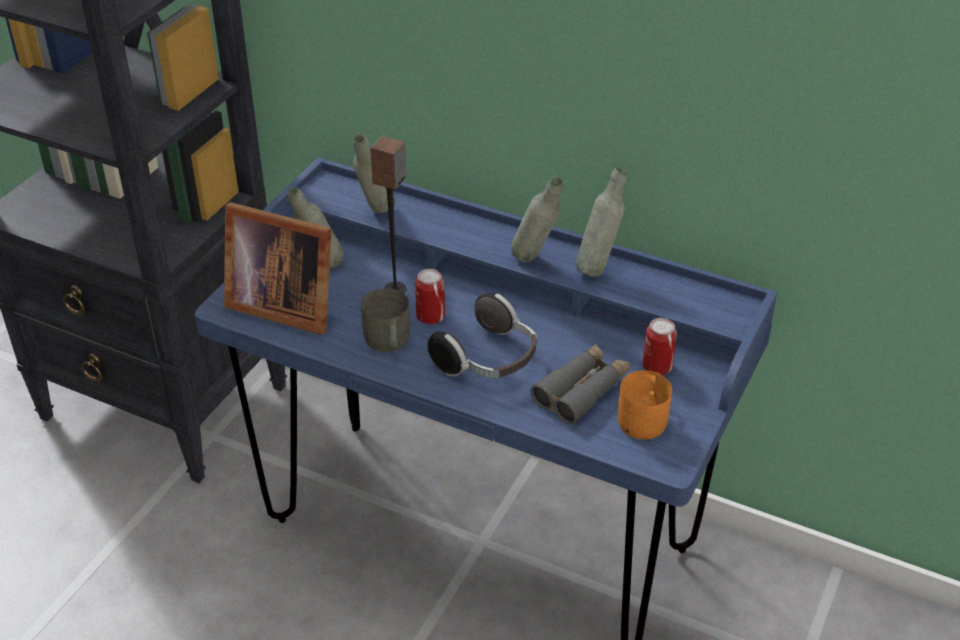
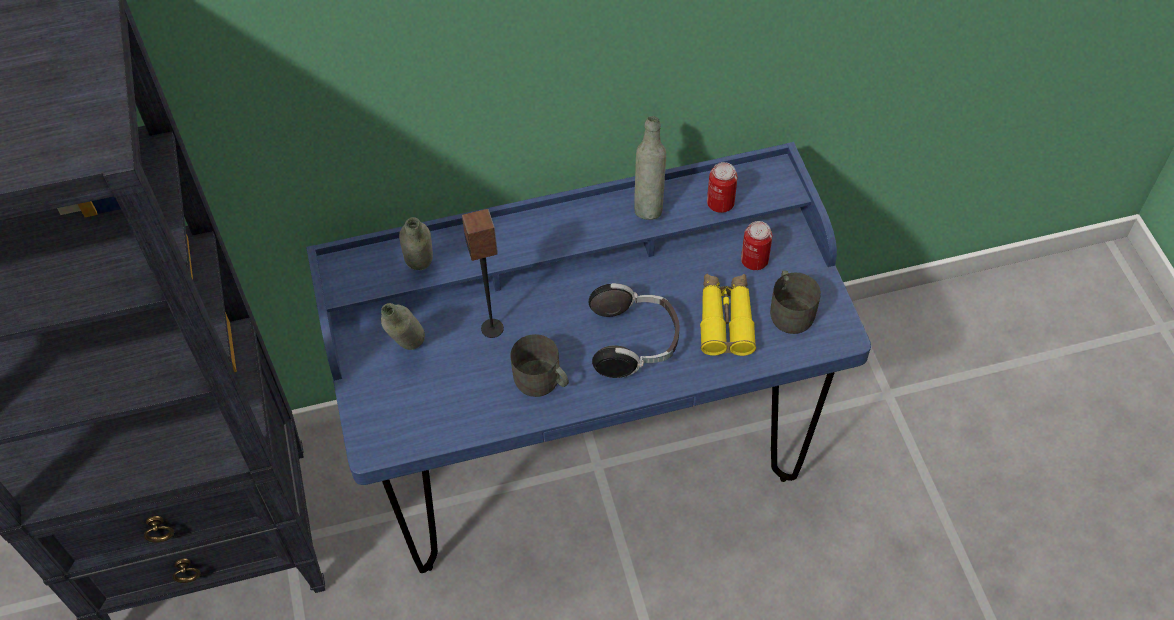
camera: 40 degrees left, 15 degrees up
(282, 304) = (417, 409): picture frame -> none
(430, 317) = (548, 334): can -> can (720, 203)
(535, 261) = (597, 231): grey bottle -> none
(582, 390) = (725, 319): grey binoculars -> yellow binoculars
(645, 418) = (790, 310): orange mug -> grey mug

